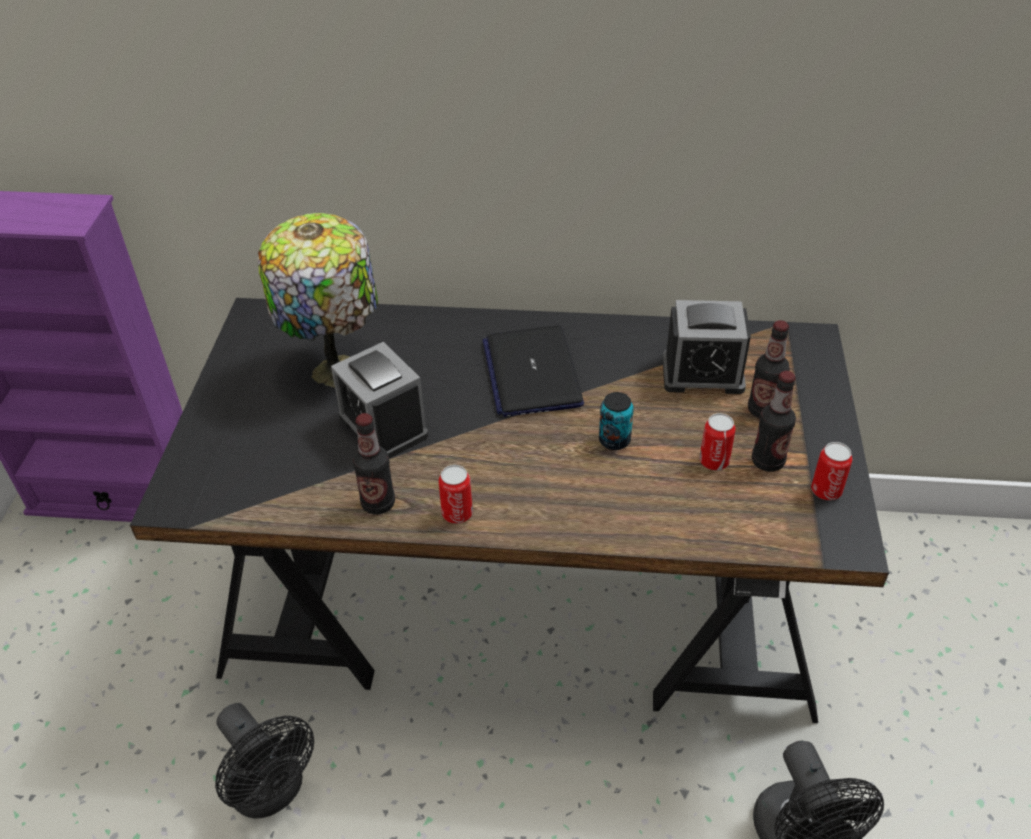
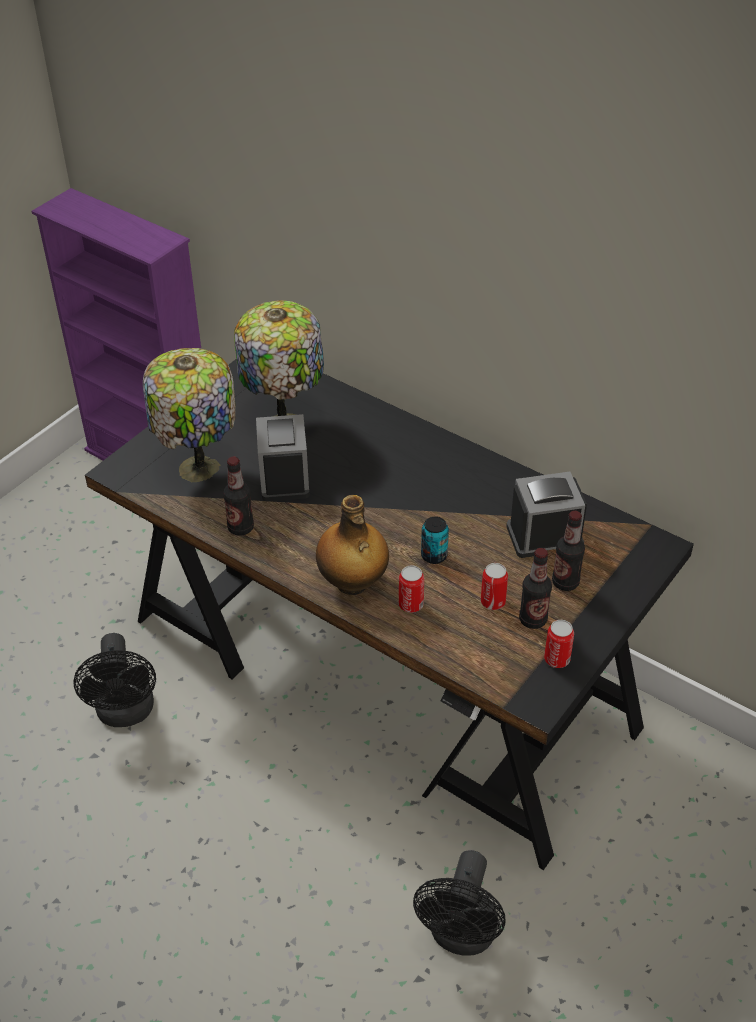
camera: 30 degrees right, 0 degrees up
(275, 461) = (198, 471): none -> table lamp
(457, 513) = (285, 557): can -> can (411, 604)
(531, 372) = (417, 482): laptop -> none
(556, 509) = (352, 584): none -> bottle
(702, 373) = (544, 536): alarm clock -> alarm clock turned 135 degrees clockwise

